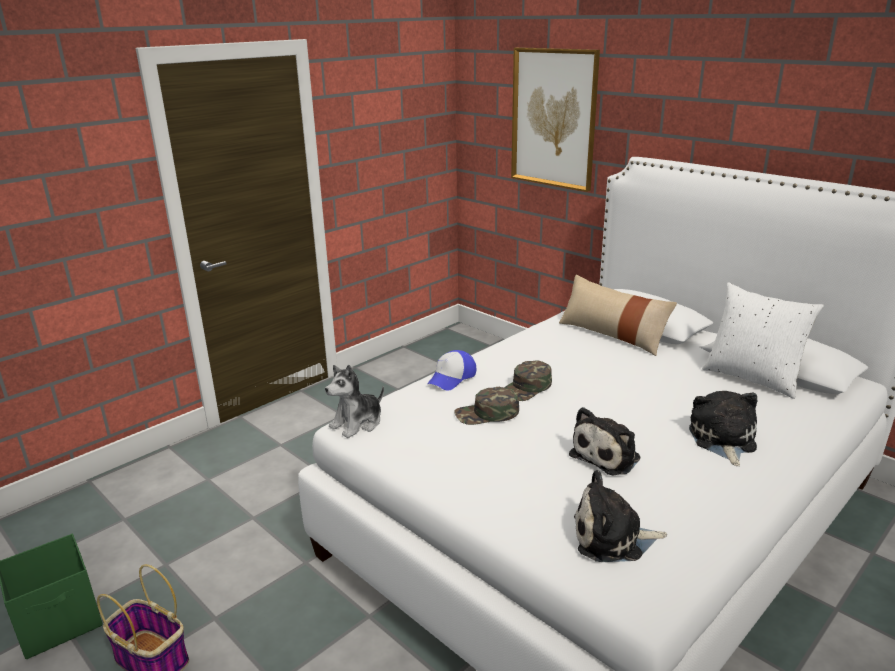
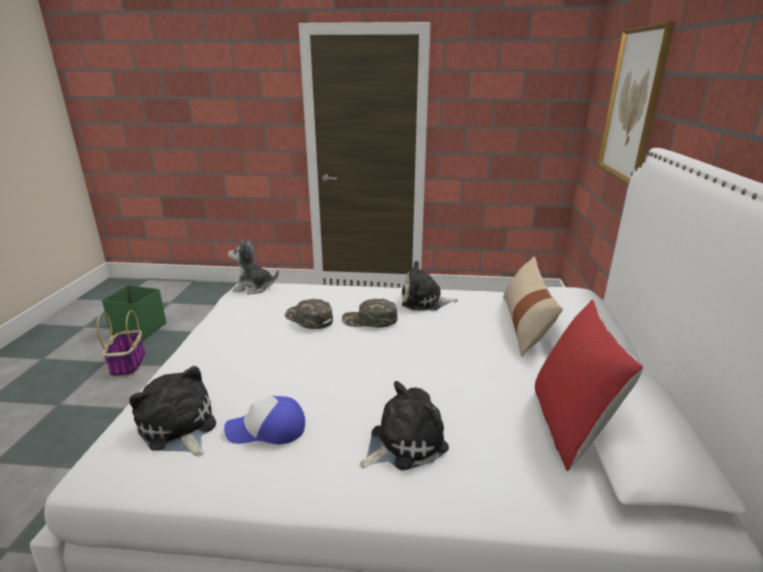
camera: 50 degrees right, 0 degrees up
(452, 378) = (349, 292): cap -> cap (267, 429)
(608, 455) = (306, 387): plush toy -> plush toy (424, 301)
(752, 378) = (570, 426): white pillow -> red pillow

